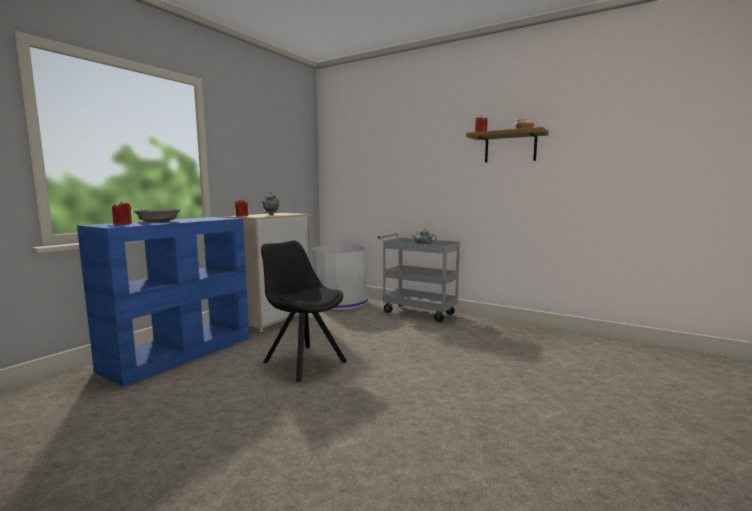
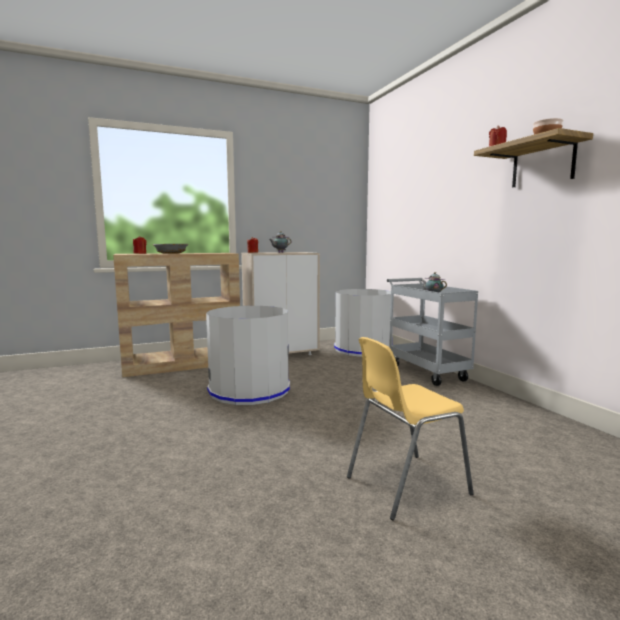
camera: 35 degrees right, 0 degrees up
(178, 353) = (182, 364): blue bookcase -> brown bookcase
(304, 362) = (249, 390): black chair -> grey trash can
(532, 398) = (405, 485): none -> yellow chair

